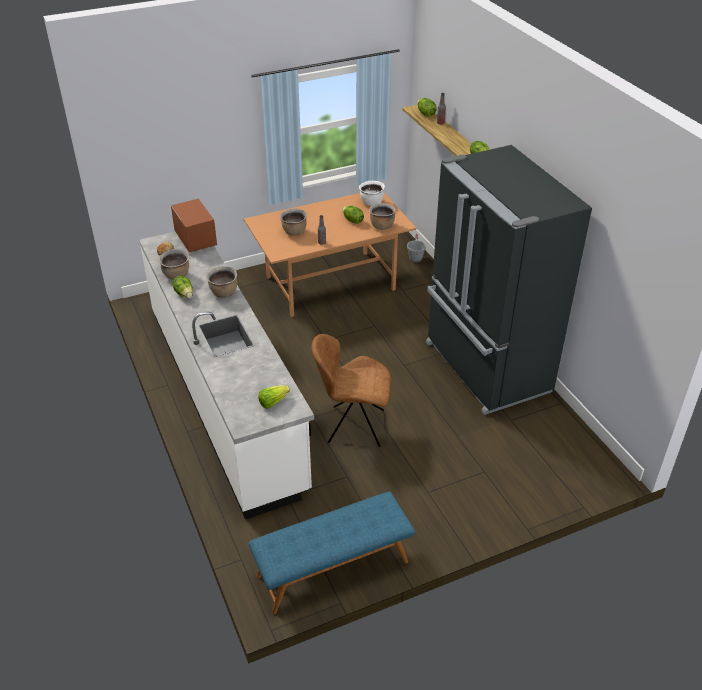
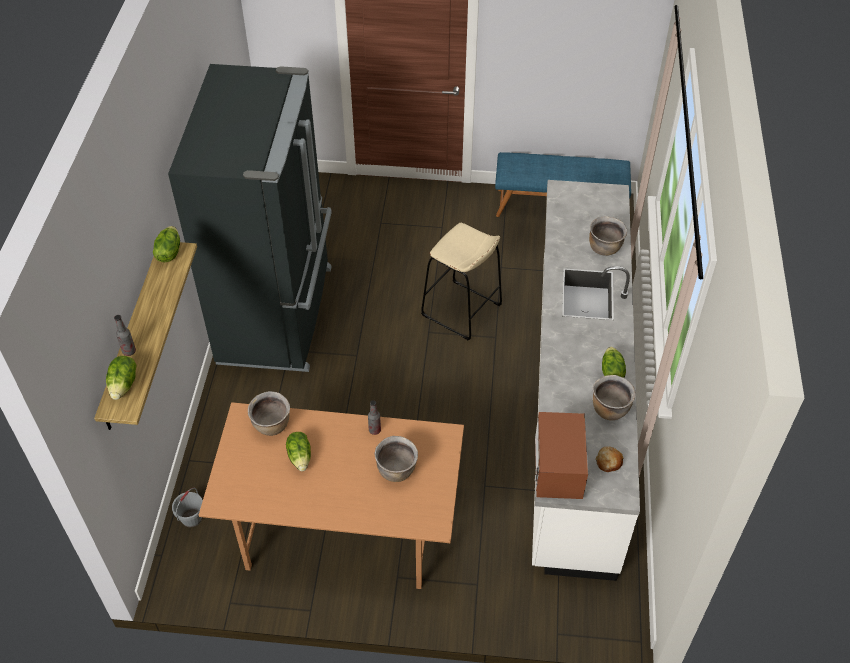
camera: 150 degrees left, 10 degrees up
(224, 293) = (563, 353): brown cooking pot -> brown cooking pot (604, 248)
(273, 402) = (577, 203): lettuce -> none
(353, 426) = (461, 310): brown chair -> beige stool
(371, 203) = (242, 483): white cooking pot -> none

